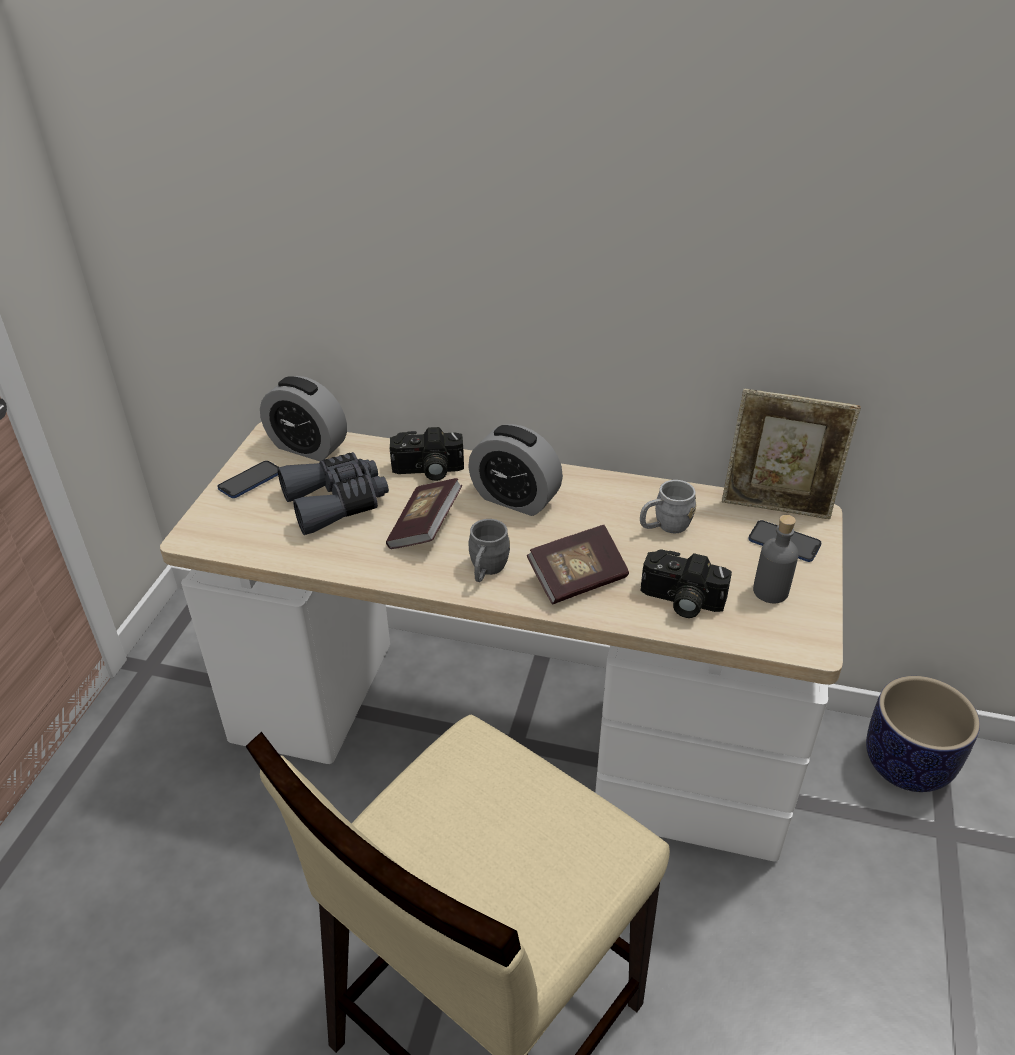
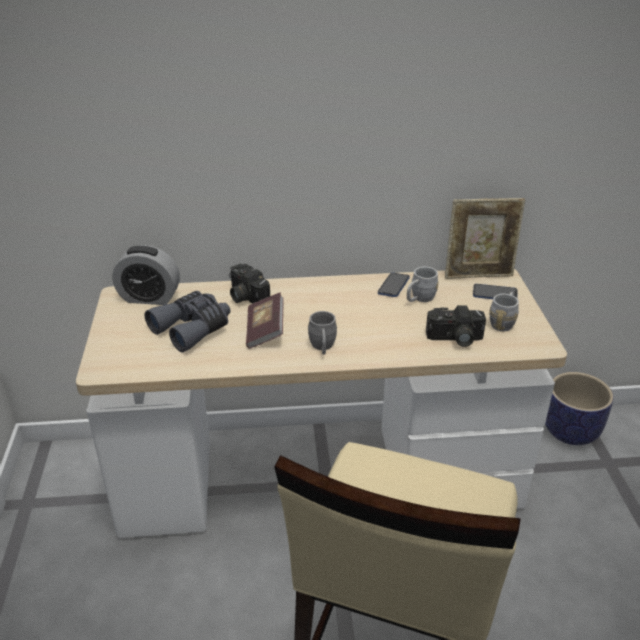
camera: 20 degrees left, 5 degrees down
(250, 481) = (120, 327): phone -> phone (393, 286)
(428, 471) = (245, 296): camera -> camera turned 75 degrees clockwise
(515, 499) = (315, 302): alarm clock -> none
(577, 579) = (384, 340): book -> none
(770, 591) = (503, 322): grey bottle -> grey mug

